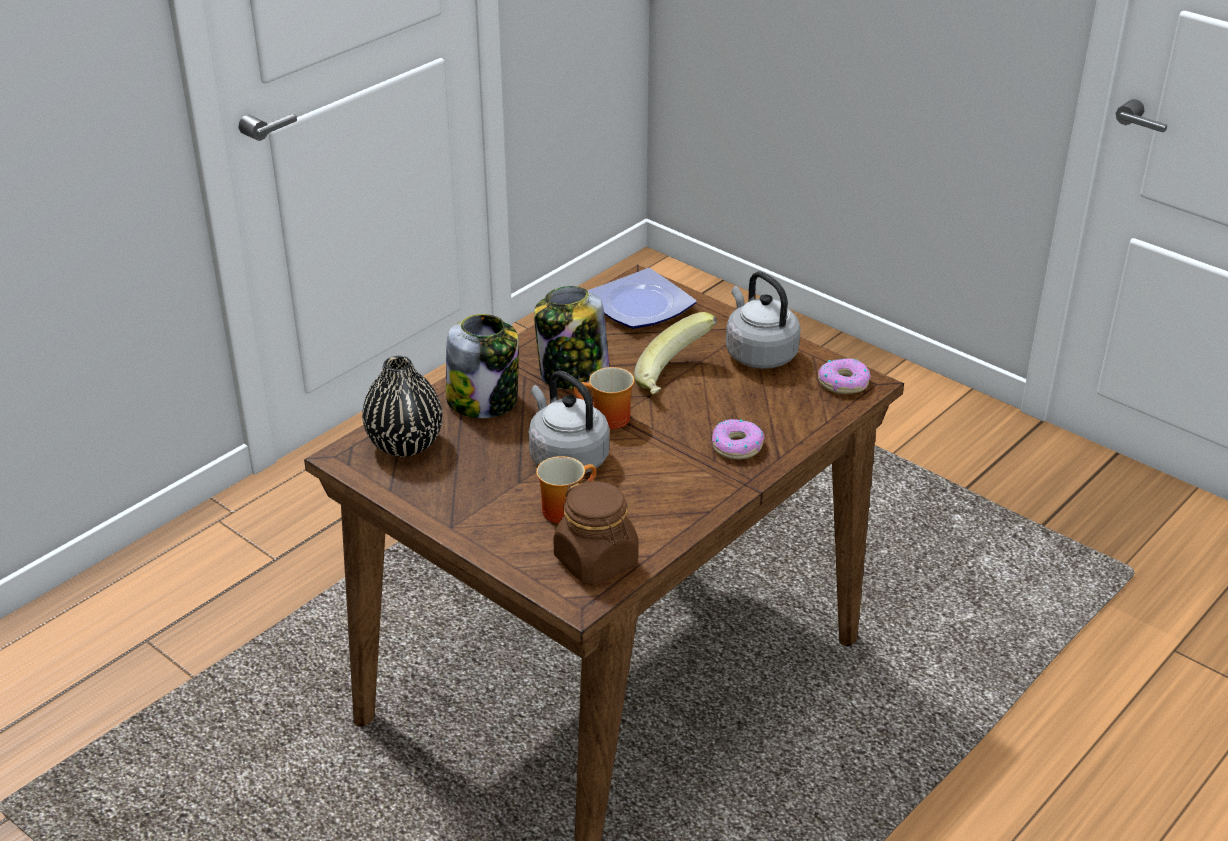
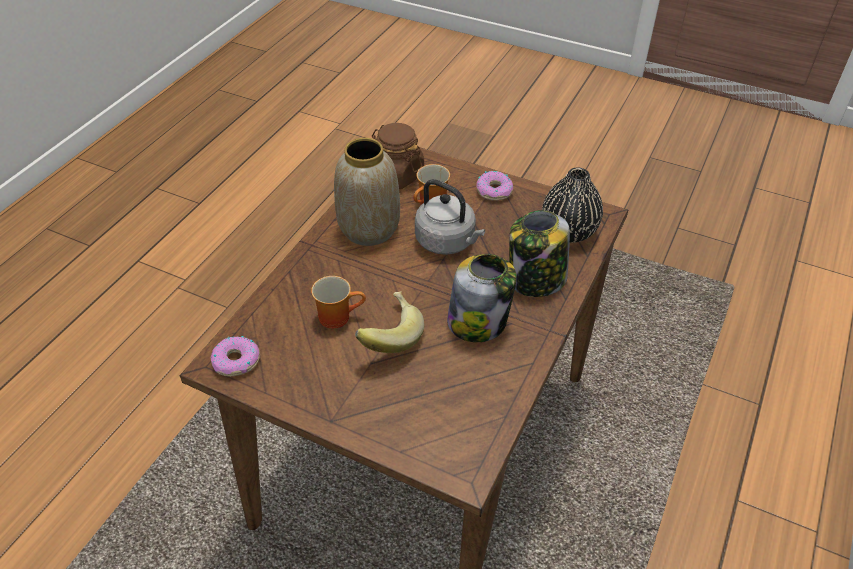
camera: 165 degrees right, 10 degrees up
(606, 420) = (431, 280): mug -> mug (338, 315)
(641, 304) = (452, 432): plate -> none
(663, 490) = (369, 229): none -> vase
(736, 446) = (323, 275): donut -> donut (494, 190)
(758, 353) = (318, 383): grey kettle -> none

